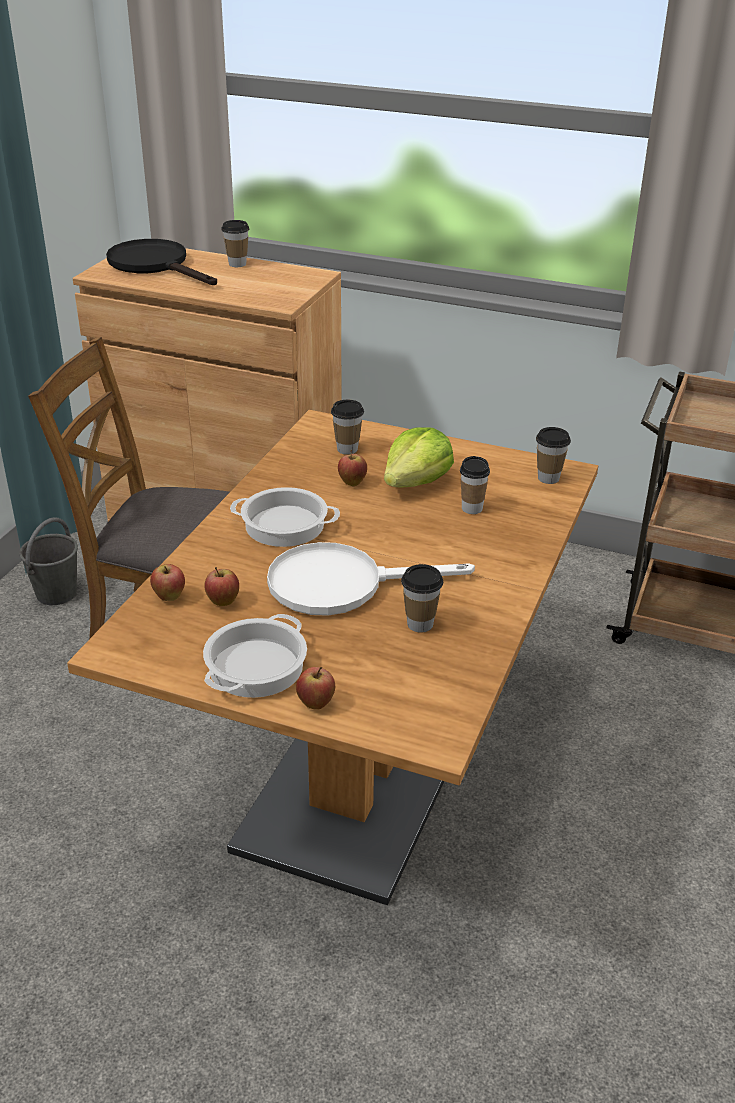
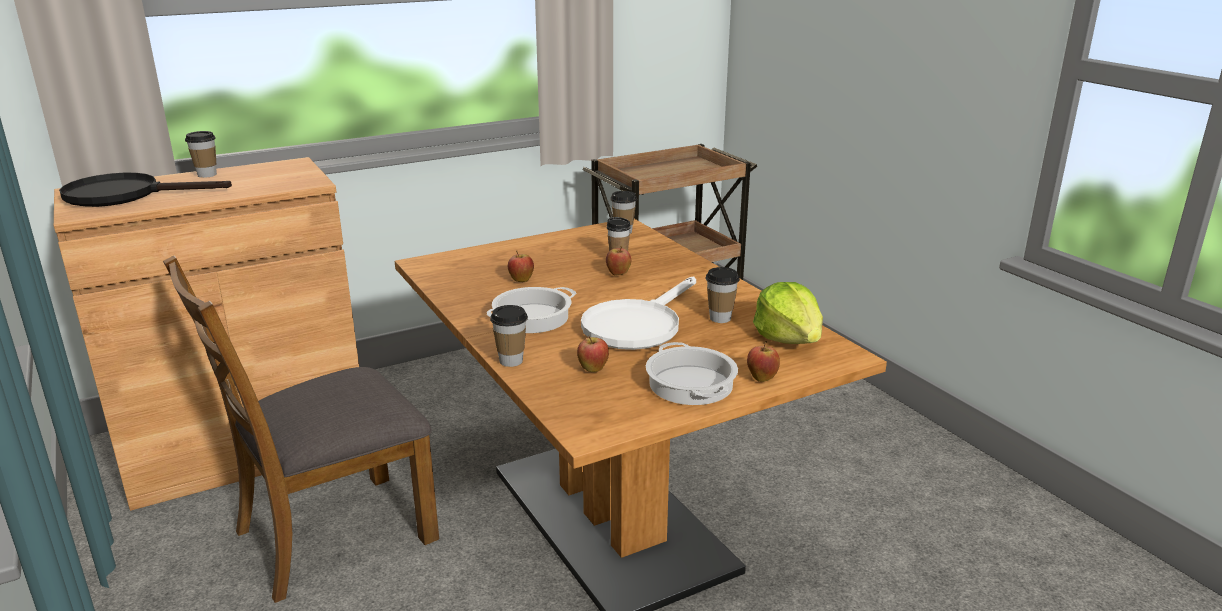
camera: 50 degrees left, 10 degrees down
(56, 594) = (158, 583): grey bucket -> none
(169, 597) = (553, 387): apple -> apple (618, 274)
(347, 449) = (475, 267): cup -> cup (511, 361)
(416, 482) = (558, 263): lettuce -> lettuce (789, 338)

